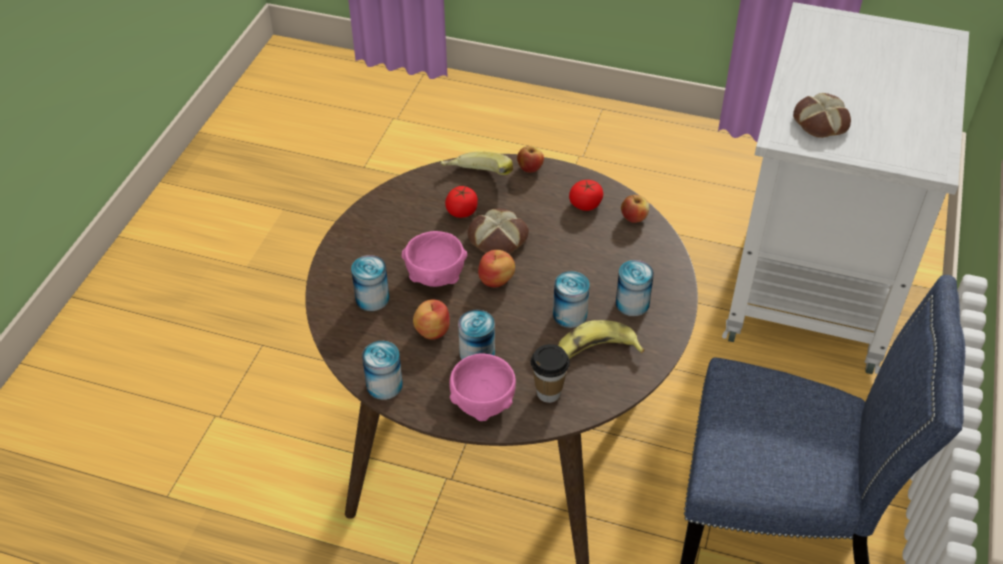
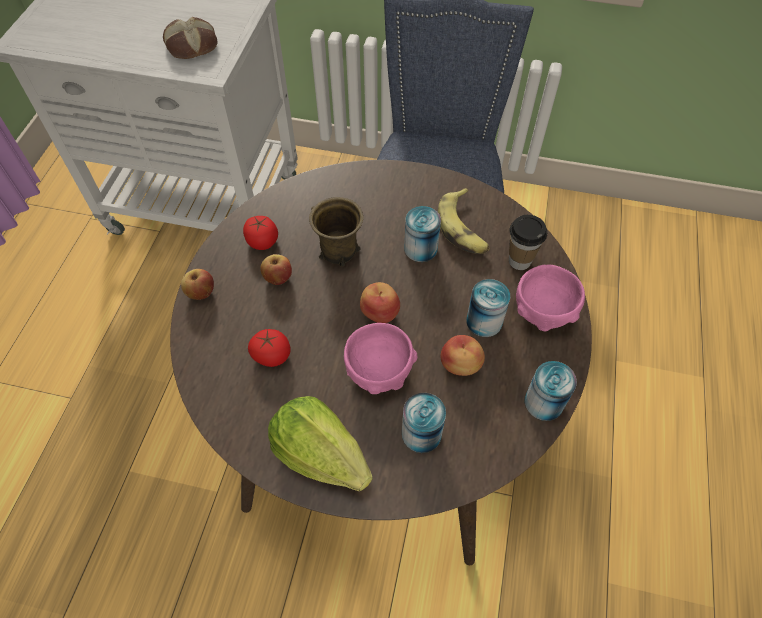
camera: 95 degrees left, 10 degrees up
(367, 238) = (320, 455): none -> lettuce
(477, 180) = (219, 344): banana -> none
(498, 239) = (318, 315): bread -> none
(570, 254) = (338, 251): none -> brown mug
(632, 303) = (400, 203): can -> none
(634, 218) = (284, 202): apple -> apple (278, 278)

